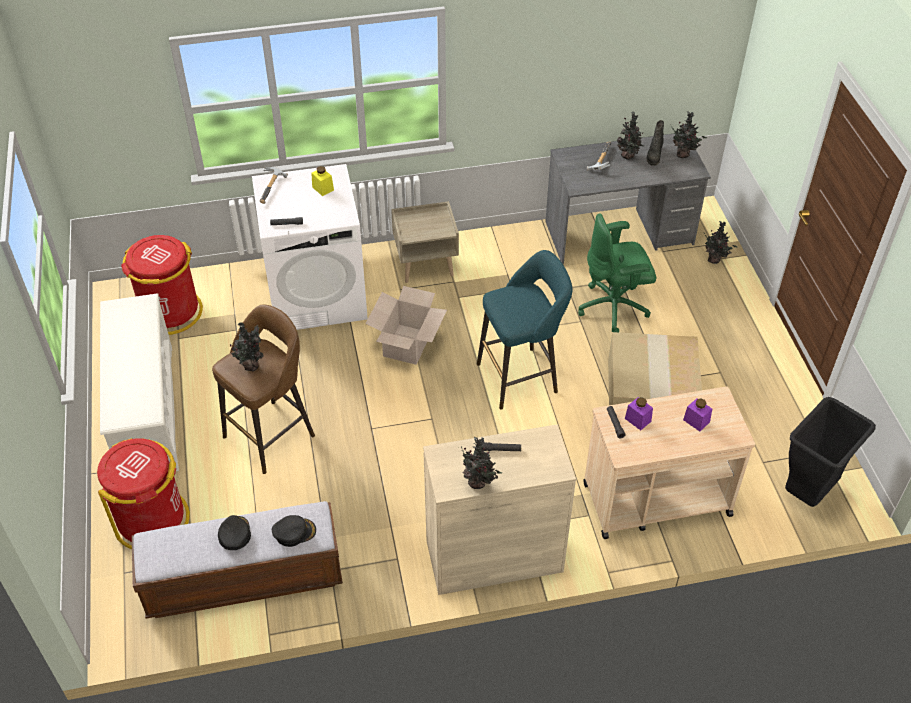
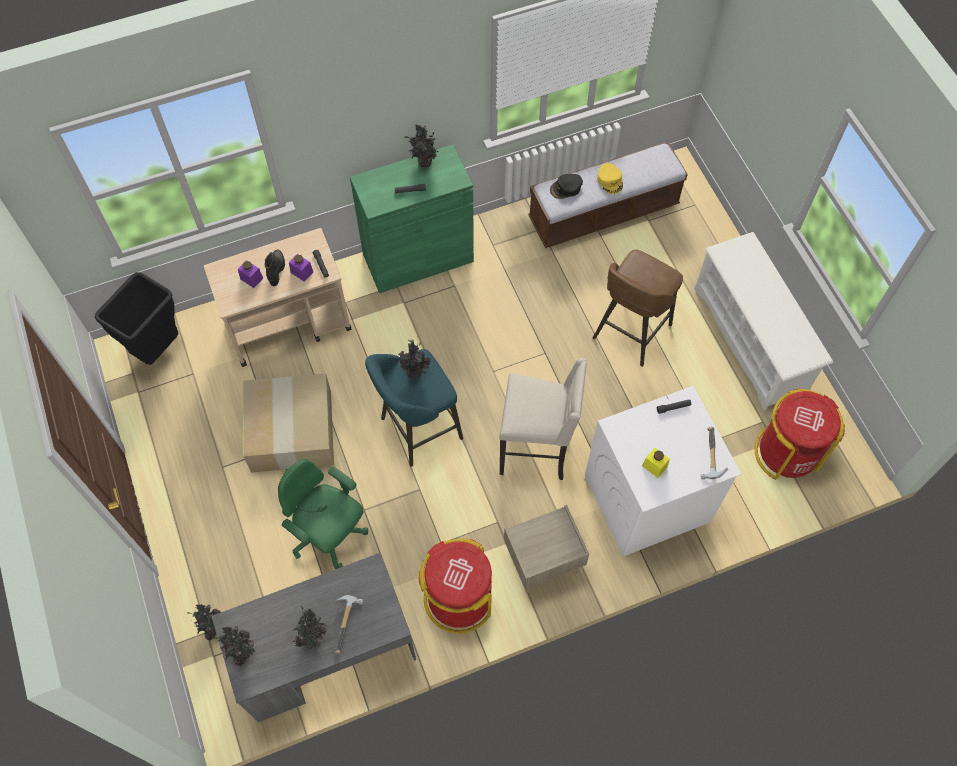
camera: 170 degrees right, 15 degrees up
(153, 520) = (694, 246): red trash can -> red trash can (458, 598)
(234, 534) = (610, 180): black cap -> yellow cap
(251, 365) = (648, 277): potted plant -> potted plant (415, 373)
(407, 344) = (536, 451): cardboard box -> beige stool
(494, 556) = (418, 258): beige cabinet -> green cabinet
(614, 308) = (329, 534): green office chair -> green office chair turned 120 degrees counterclockwise
(654, 156) = (280, 644): black boot -> black boot (277, 270)

